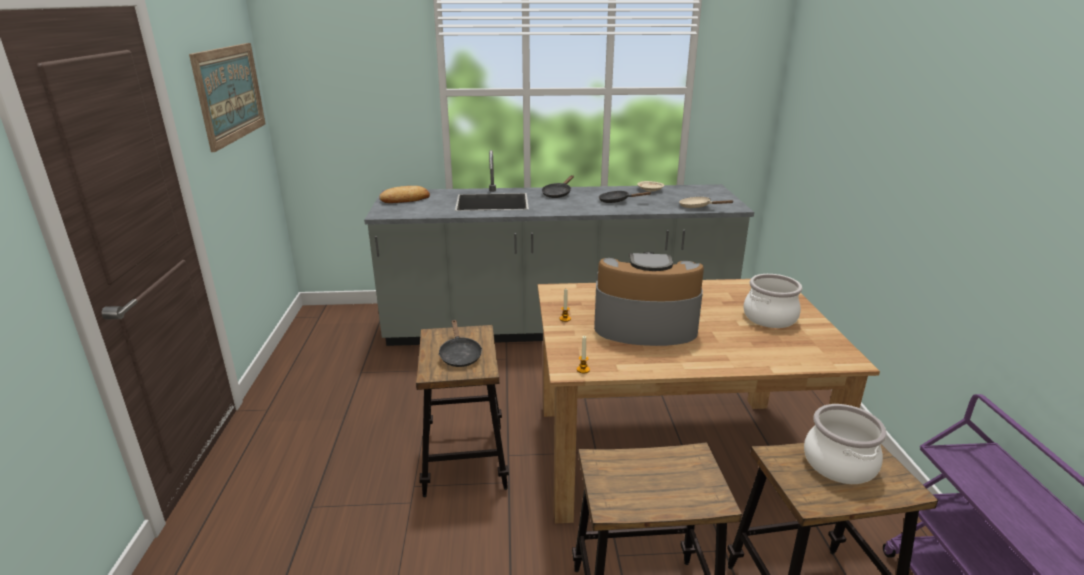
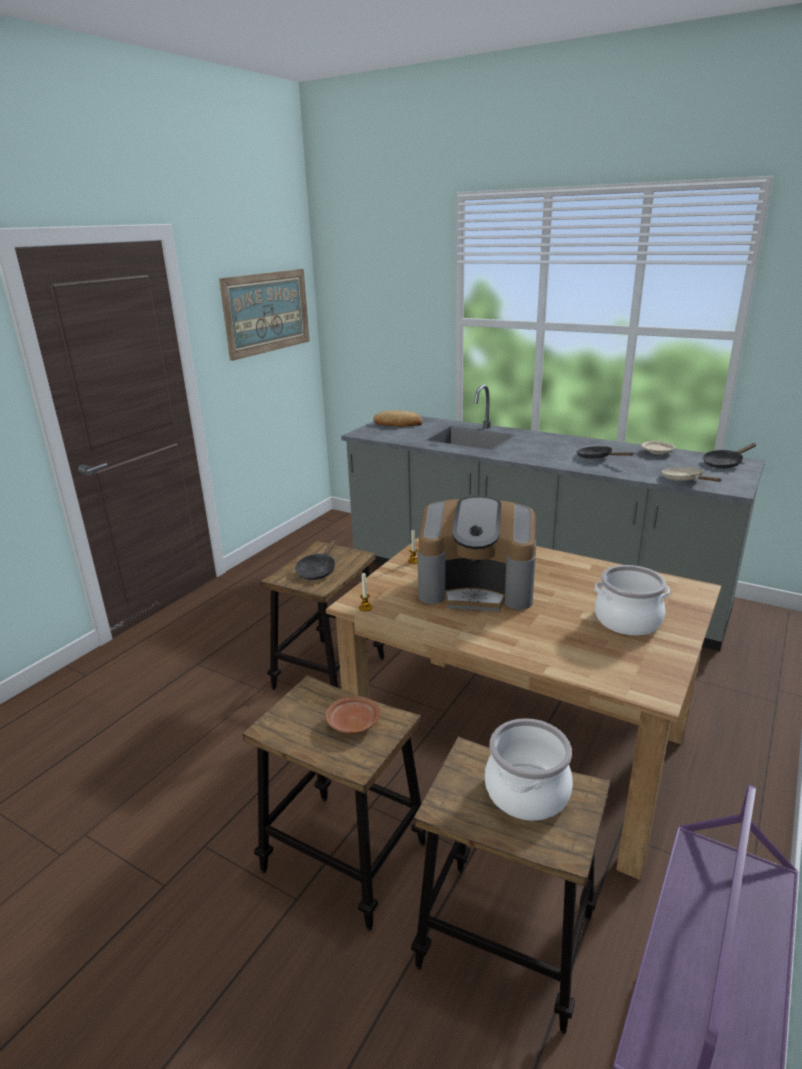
camera: 35 degrees right, 0 degrees up
(557, 194) = (545, 440): black frying pan -> black frying pan (724, 463)
(644, 325) = (477, 588): coffee machine -> coffee machine turned 150 degrees clockwise
(667, 471) = (352, 723): none -> brown plate

